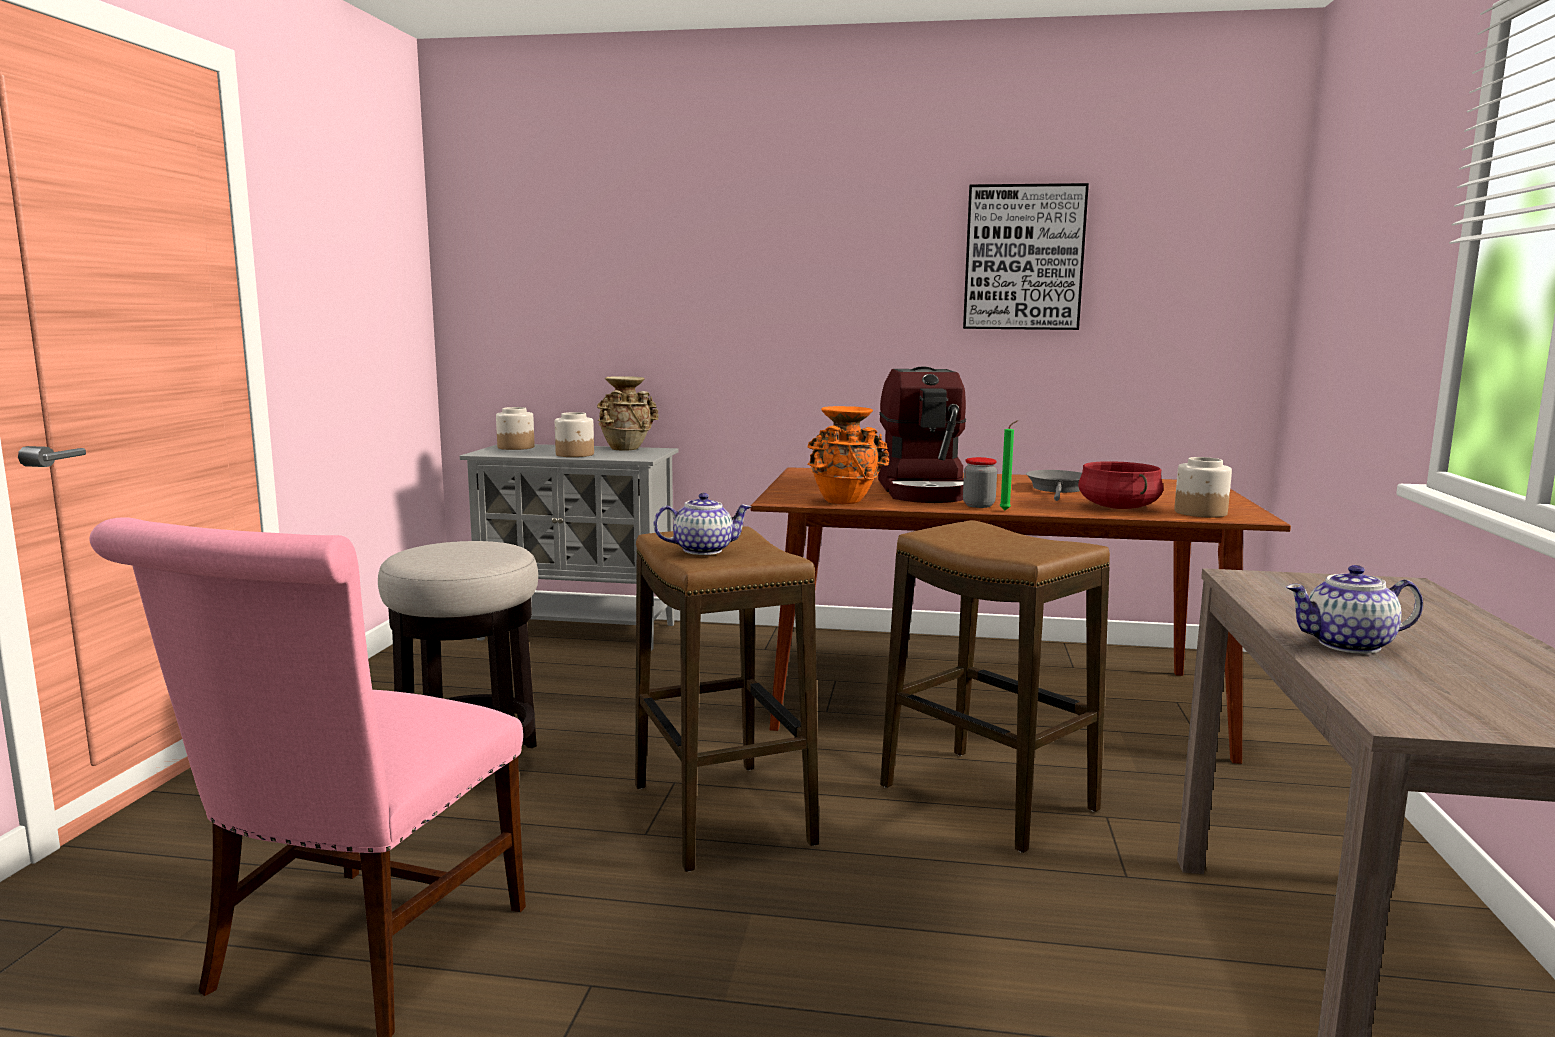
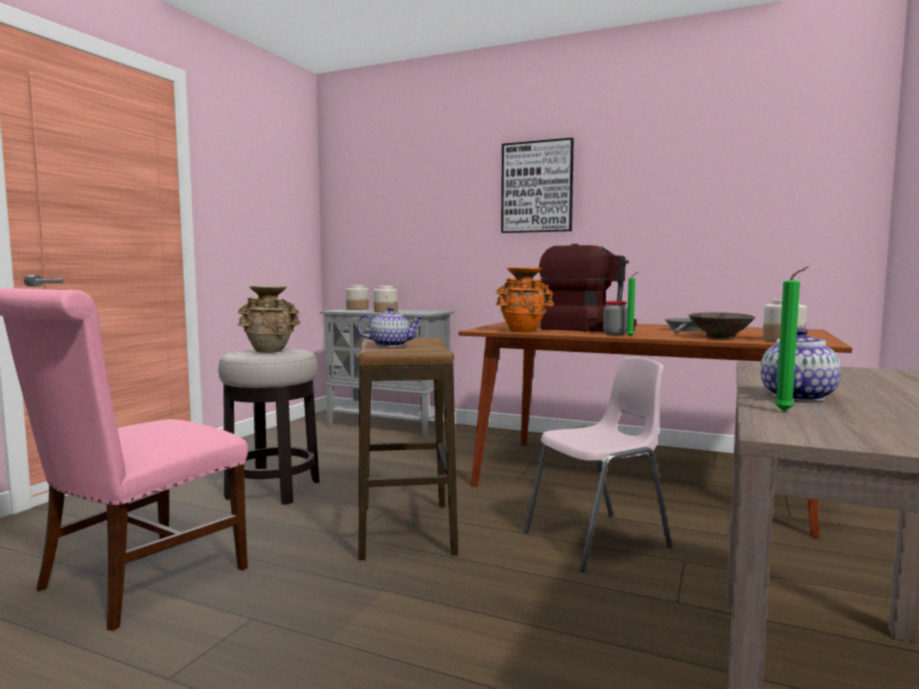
camera: 15 degrees right, 5 degrees down
(626, 449) = (421, 310): beige vase -> beige vase (270, 351)
(924, 490) = (587, 328): coffee machine -> coffee machine turned 75 degrees counterclockwise
(988, 798) = (598, 540): stool -> pink chair
(1023, 258) = (680, 178): picture -> picture (537, 187)
(1117, 507) = (719, 337): red cooking pot -> brown bowl
(1348, 645) = (798, 396): teapot -> teapot turned 60 degrees counterclockwise
(1366, 677) = (787, 411): none -> green candle

